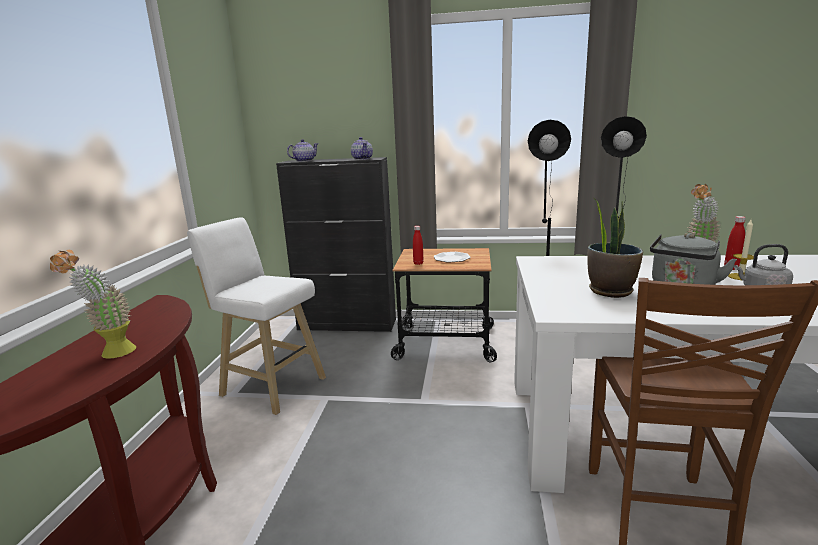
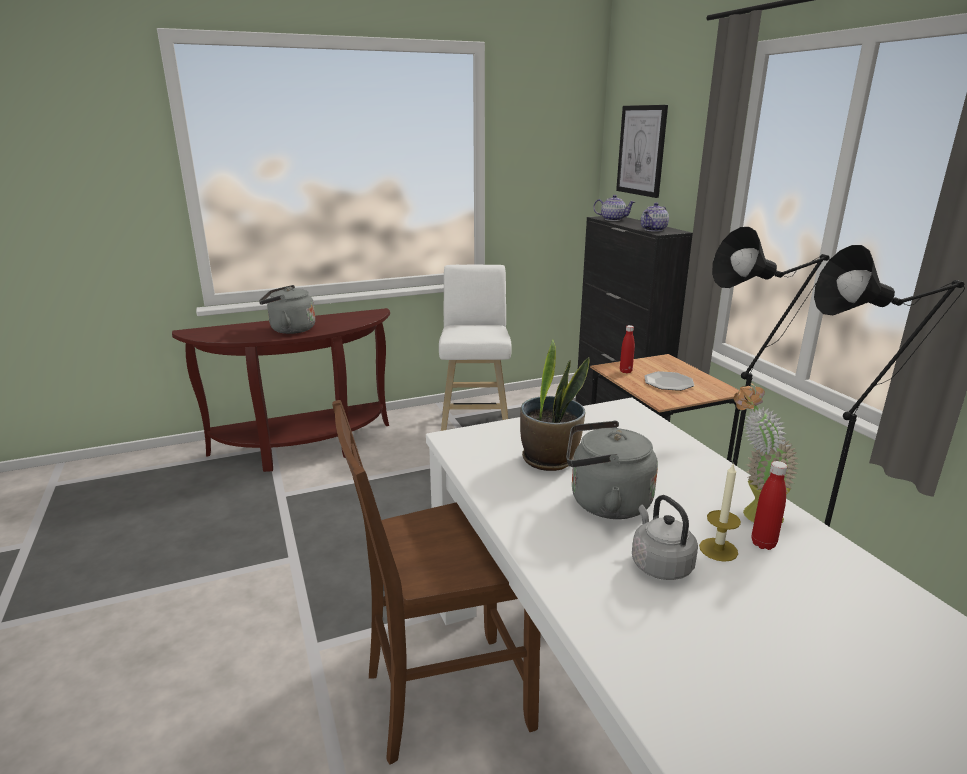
camera: 60 degrees right, 5 degrees up
(110, 355) = (289, 329): potted plant -> grey kettle
(302, 103) = (641, 150): none -> picture

